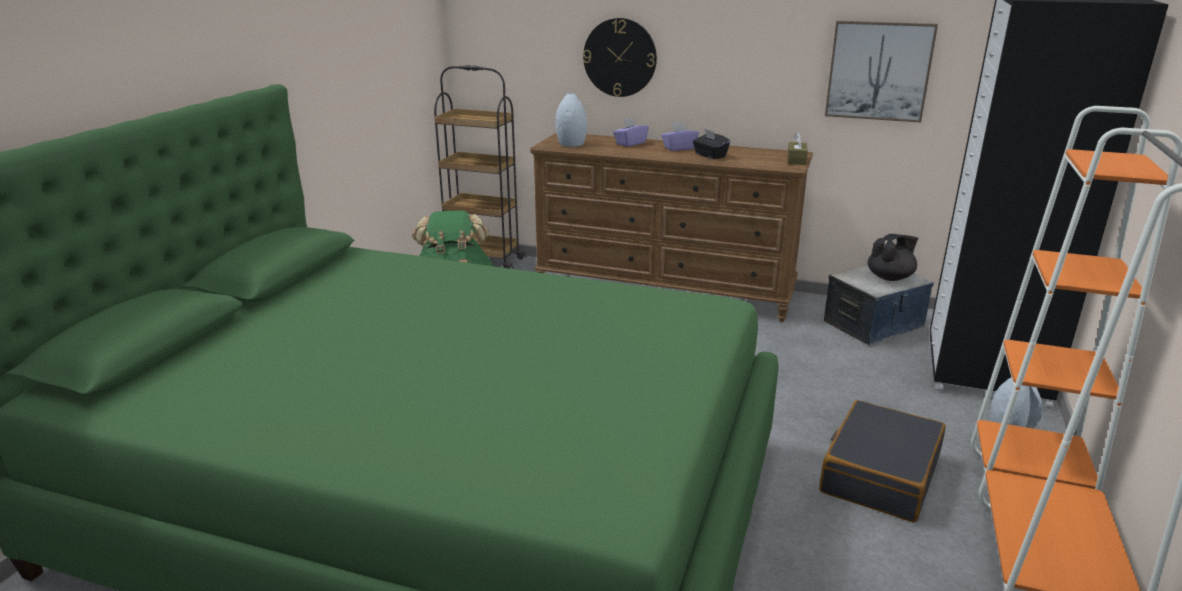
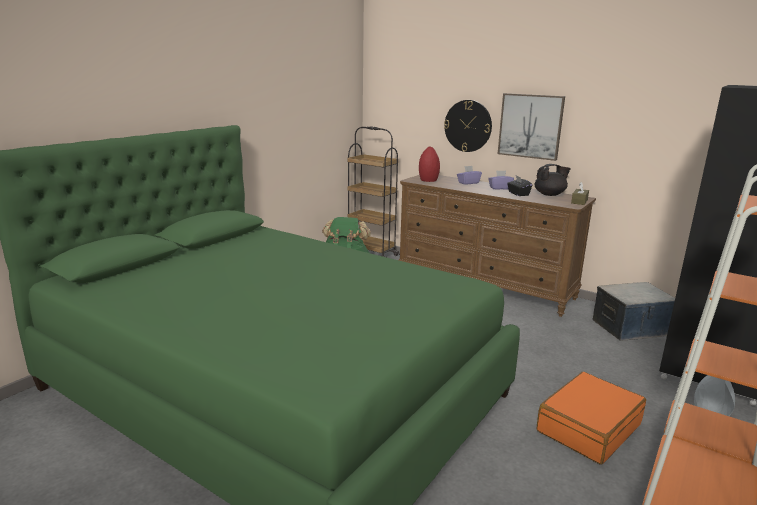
camera: 15 degrees right, 5 degrees down
(570, 144) = (428, 180): grey vase -> red vase
(879, 71) = (647, 142): picture -> picture (530, 126)
(879, 474) = (588, 427): black suitcase -> orange suitcase
(890, 277) = (644, 293): black teapot -> black teapot (550, 194)

